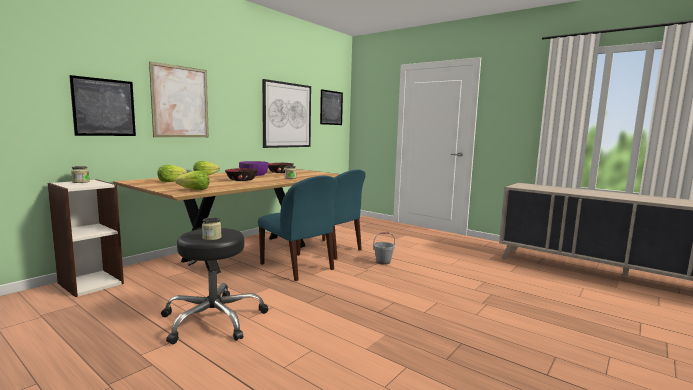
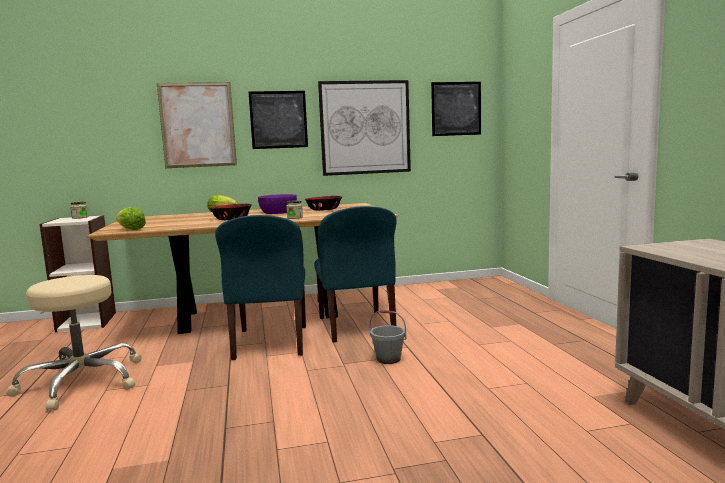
camera: 40 degrees right, 0 degrees up
(104, 107) = (110, 139): picture -> picture (278, 119)
(171, 181) = (161, 219): lettuce -> none
(212, 238) = (55, 285): jar -> none
(214, 319) = (81, 382): black stool -> beige stool

